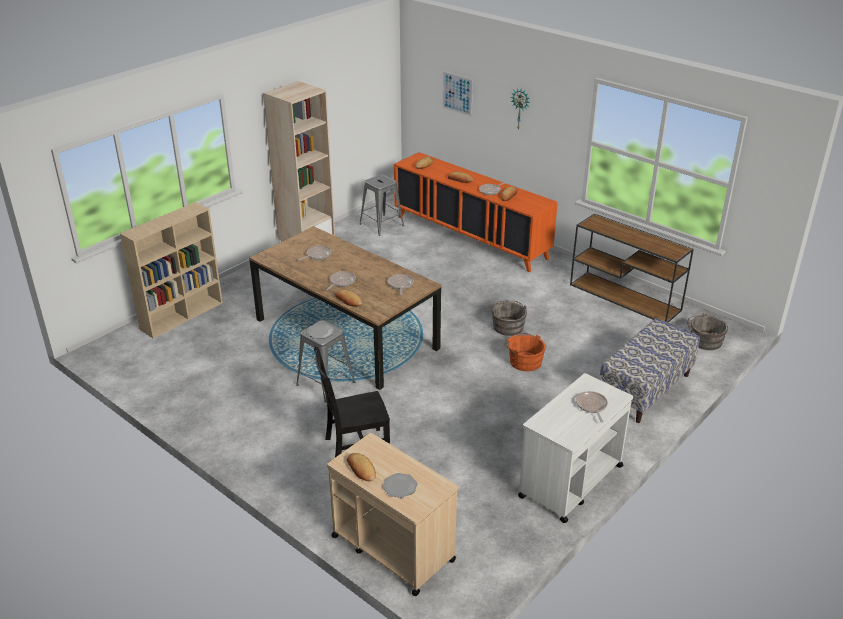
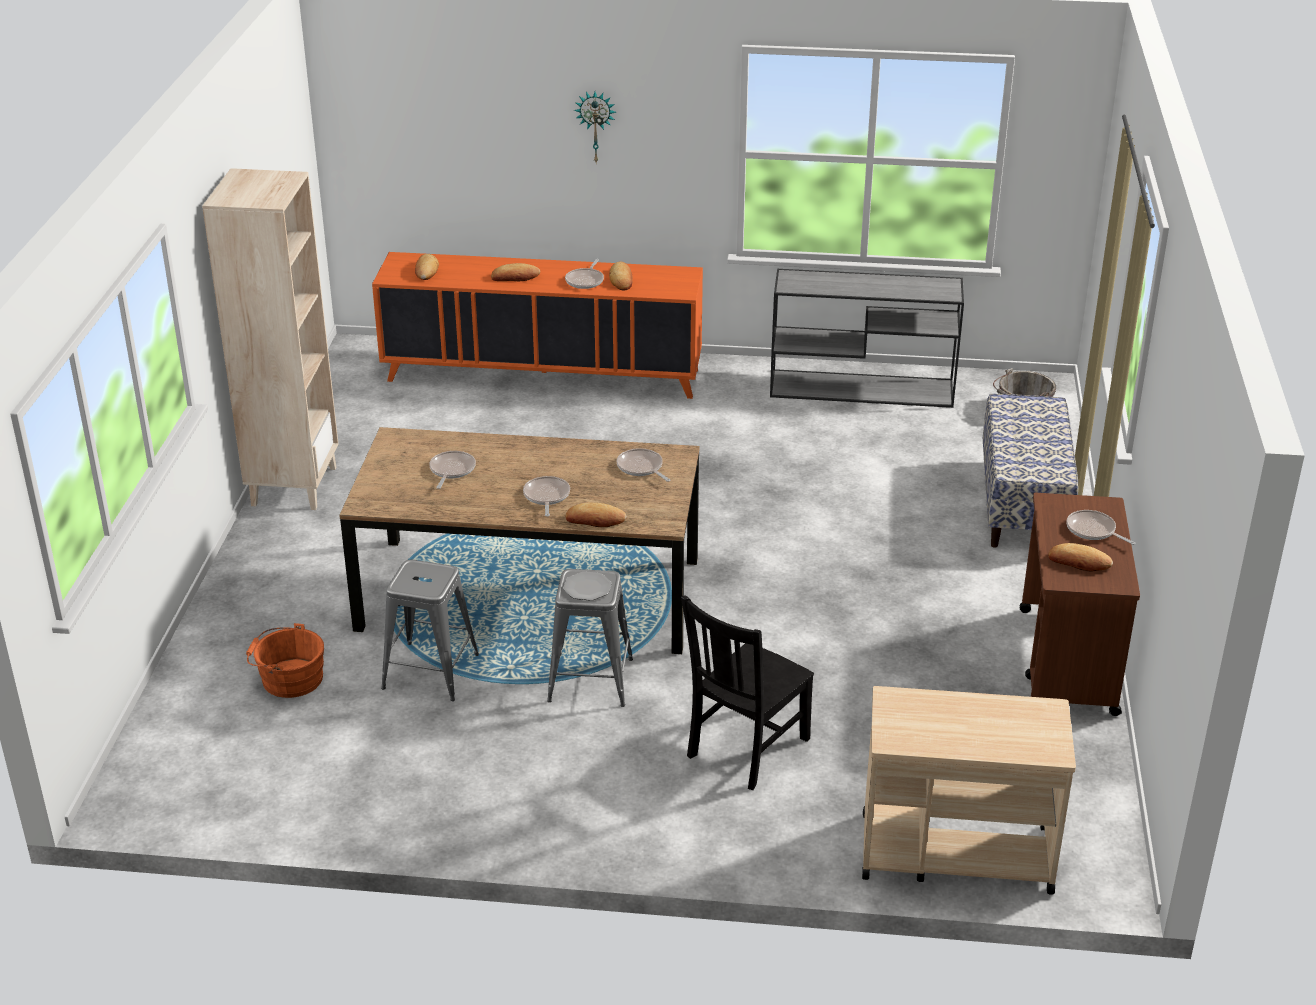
camera: 35 degrees left, 0 degrees up
(182, 315) = (209, 677): beige bookcase -> none
(361, 469) = (926, 738): bread -> bread (1079, 562)
(381, 225) = (375, 403): grey stool -> grey stool (430, 672)
(400, 486) = (1000, 734): plate -> none
(457, 93) = (453, 127): picture -> none
(507, 326) = (752, 489): grey bucket -> none
(524, 361) = (831, 529): orange bucket -> orange bucket (288, 678)
(570, 481) = (1067, 661): white cart -> brown cart
(625, 298) = (863, 388): brown console table -> grey console table

